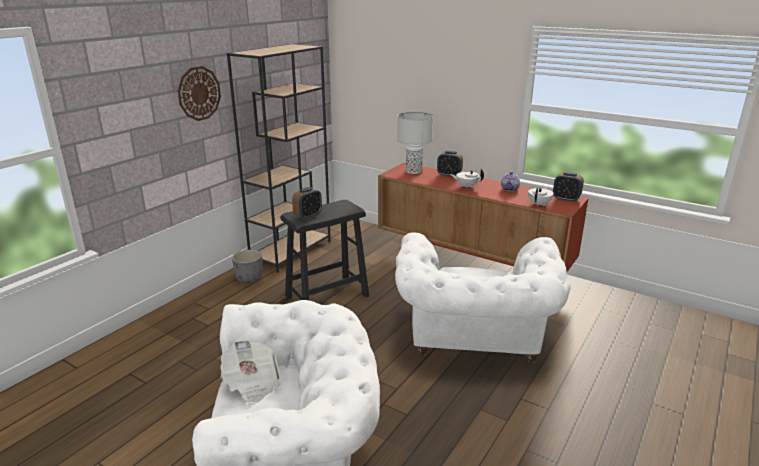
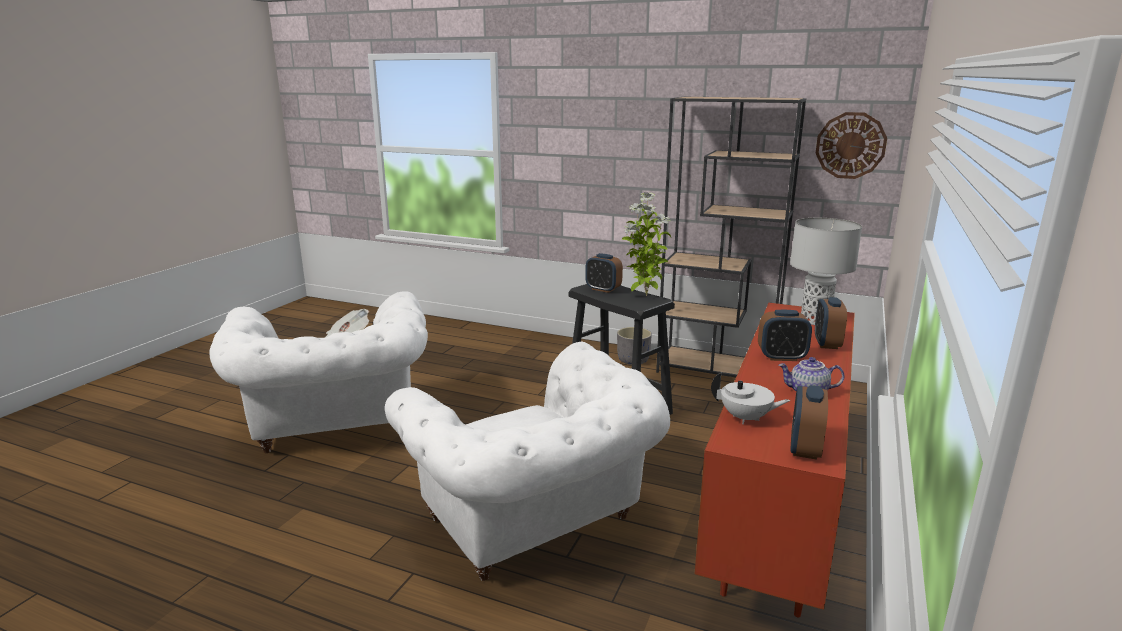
camera: 80 degrees right, 5 degrees down
(199, 93) = (643, 137): wall clock -> wall clock (850, 145)
(331, 205) = (644, 296): none -> potted plant
(466, 186) = (781, 357): white teapot -> alarm clock
(474, 344) = (538, 528): white armchair -> white armchair turned 120 degrees counterclockwise

